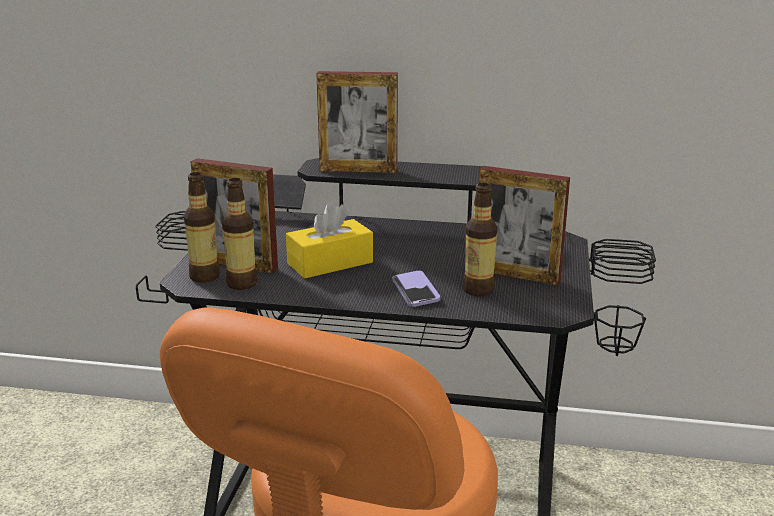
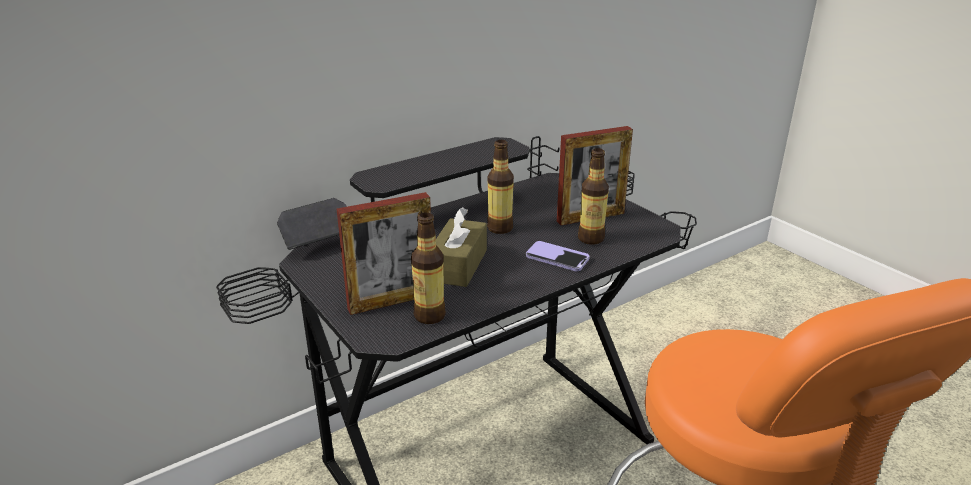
camera: 45 degrees left, 5 degrees up
(204, 276) = (385, 326): bottle -> bottle (500, 228)
(330, 263) = (458, 265): yellow tissue box -> brown tissue box
(358, 170) = (415, 173): picture frame -> none

